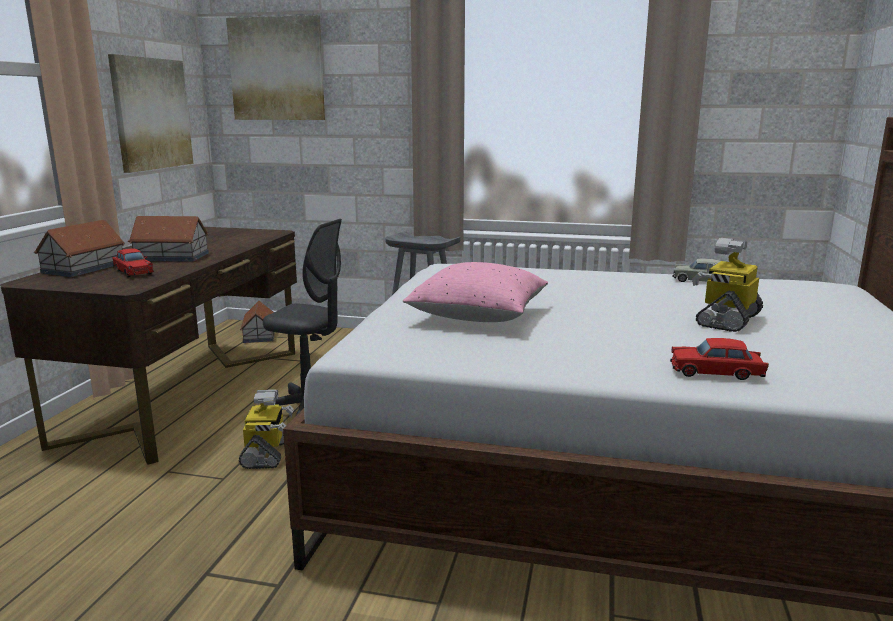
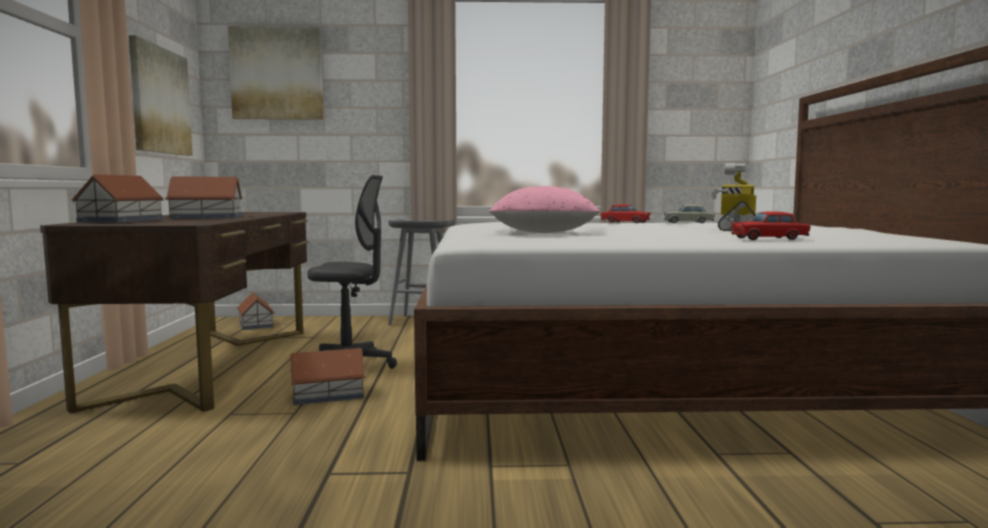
camera: 15 degrees left, 10 degrees down
(133, 272) = (181, 220): red toy car -> red toy car (625, 222)
(267, 454) = (327, 394): toy robot -> toy house

